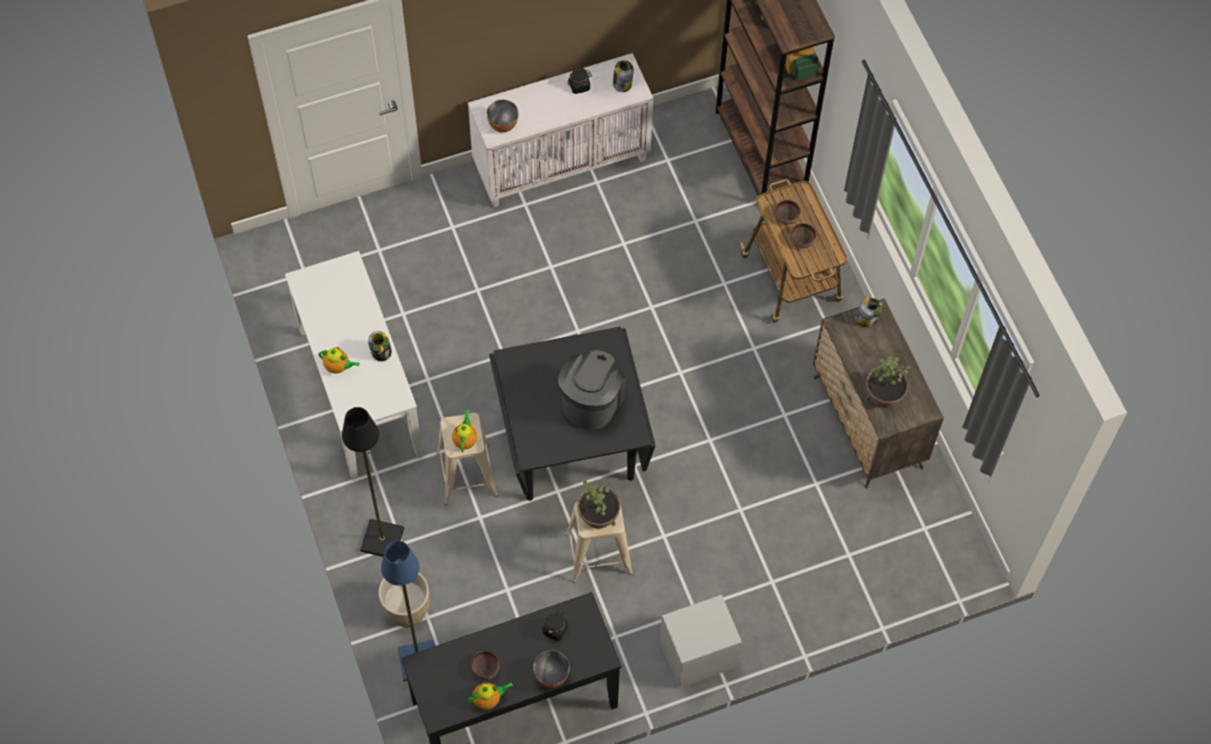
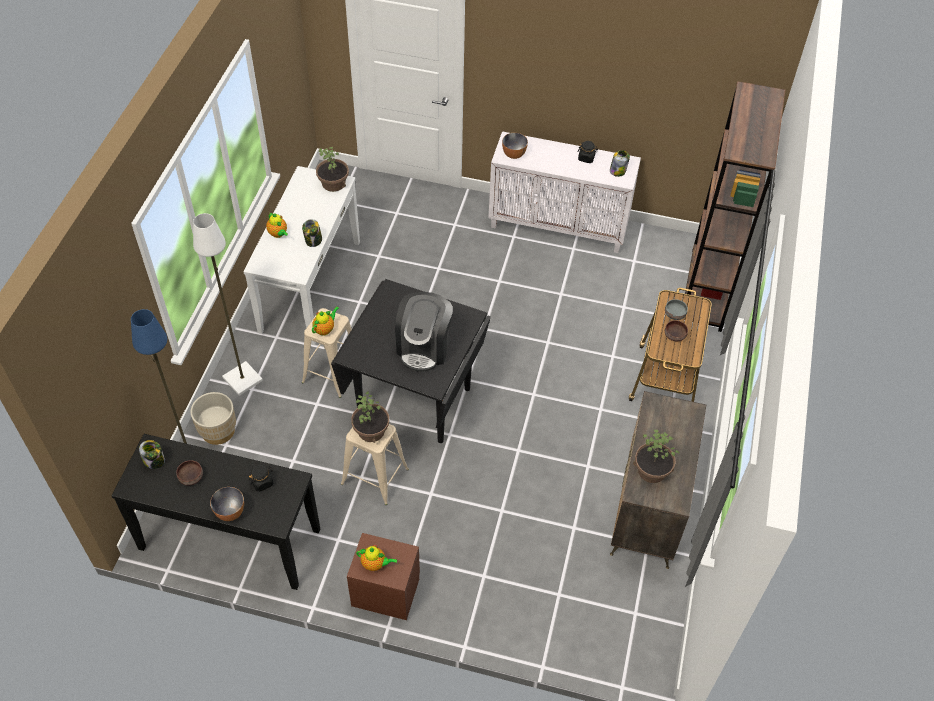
camera: 35 degrees right, 10 degrees down
(343, 272) = (334, 183): none -> potted plant
(383, 539) = (243, 379): black floor lamp -> white floor lamp
(488, 699) = (173, 499): teapot -> teapot (375, 564)
(592, 401) = (424, 347): coffee machine -> coffee machine turned 135 degrees clockwise
(698, 655) = (385, 592): grey nightstand -> brown nightstand
(787, 216) = (675, 314): brown bowl -> grey bowl
(867, 318) = (680, 410): jar -> jar (154, 460)

